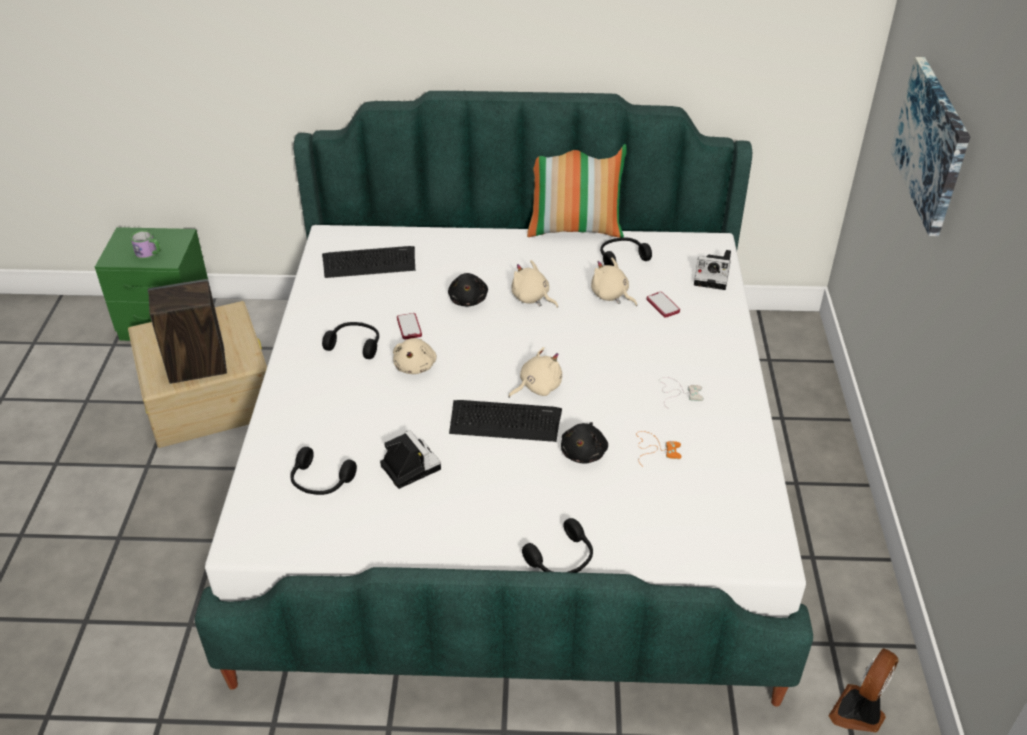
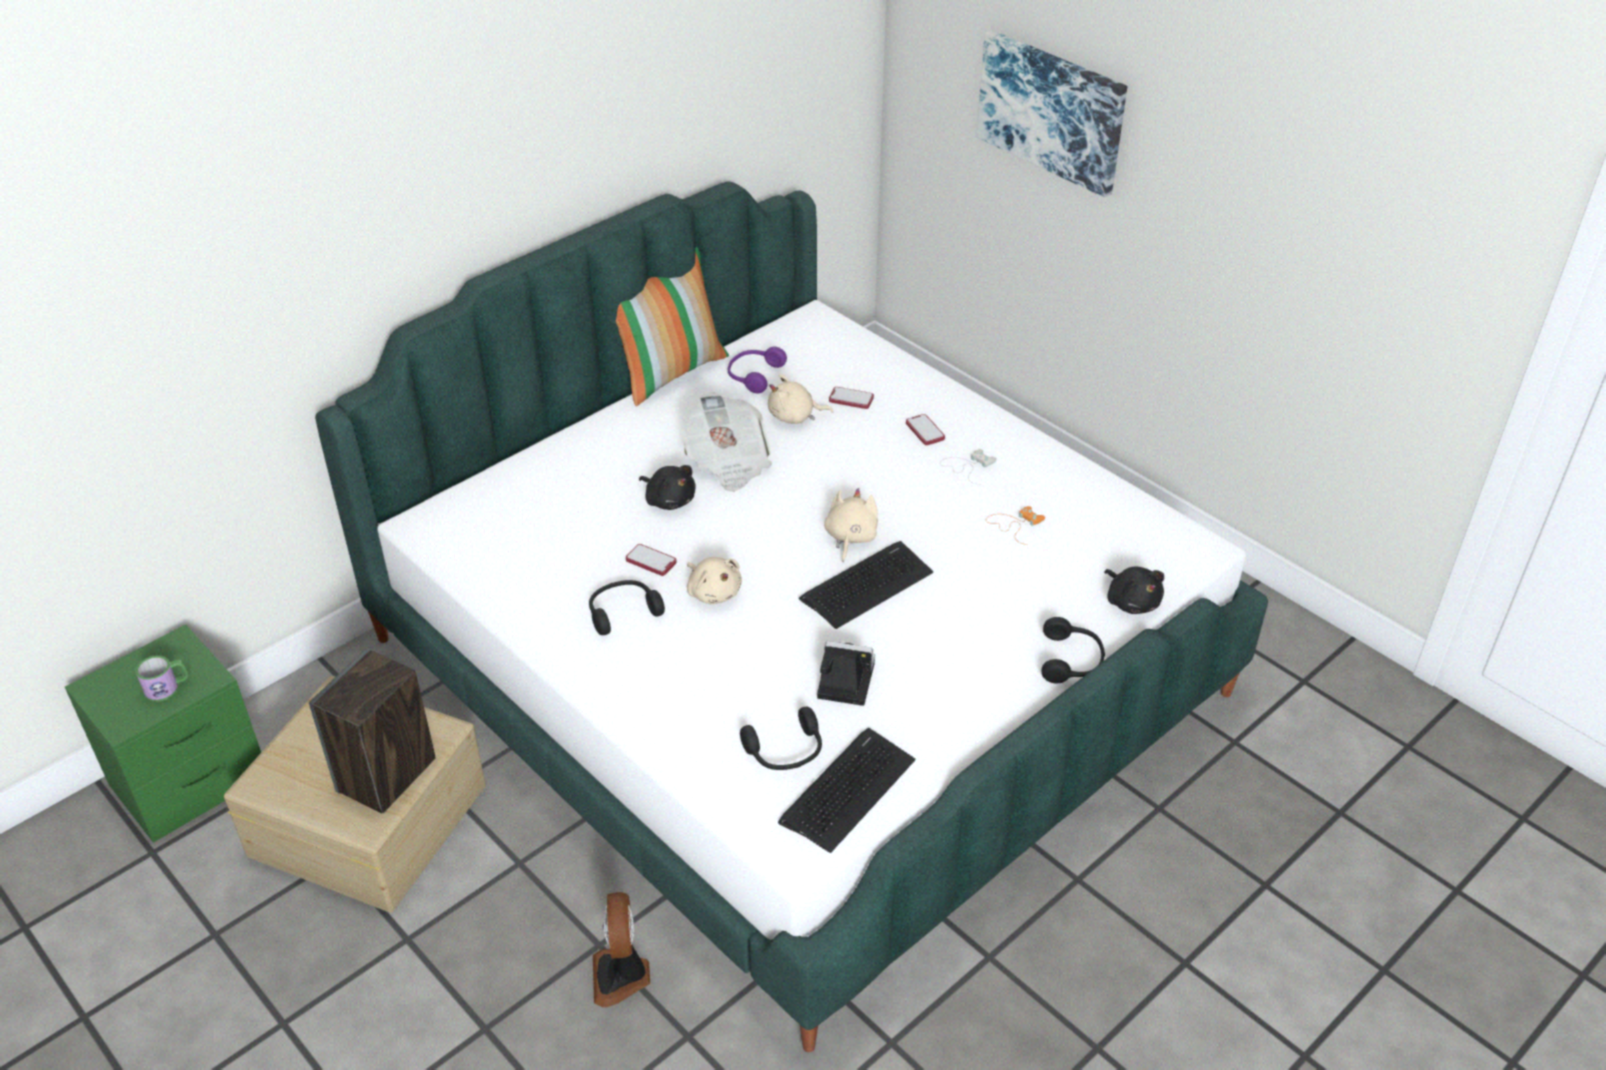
camera: 45 degrees left, 0 degrees up
(369, 263) = (510, 525): keyboard -> keyboard (847, 790)
(532, 298) = (727, 462): beige plush toy -> newspaper
(584, 452) = (967, 566): black plush toy -> black plush toy (1131, 601)
(622, 257) = (753, 375): black headphones -> purple headphones
(682, 353) = (925, 431): none -> phone
(713, 276) = (856, 347): camera -> none
(859, 713) = (1282, 657): fan -> fan (621, 976)

